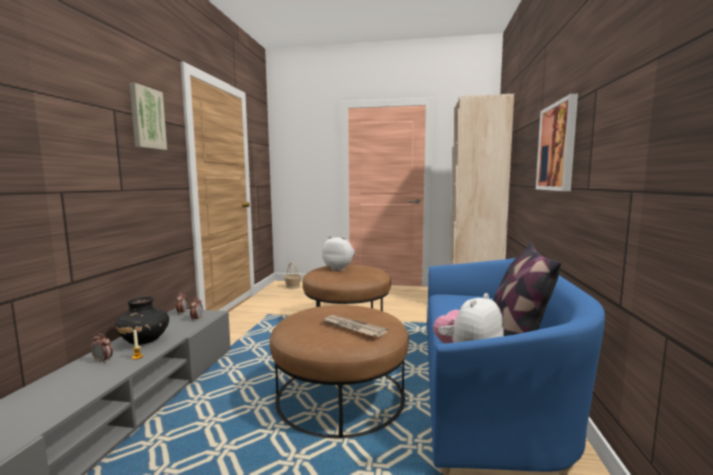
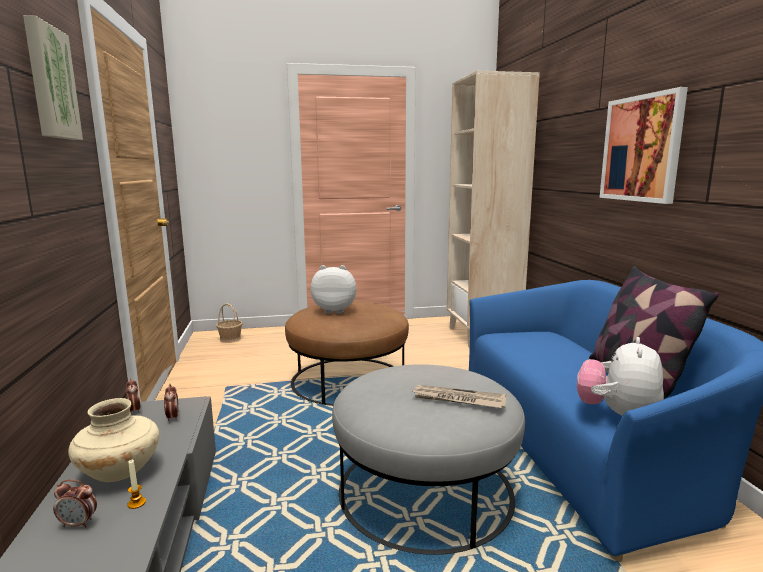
camera: 20 degrees left, 5 degrees up
(144, 341) = (120, 472): black vase -> beige vase
(340, 396) = (425, 490): brown ottoman -> grey ottoman

